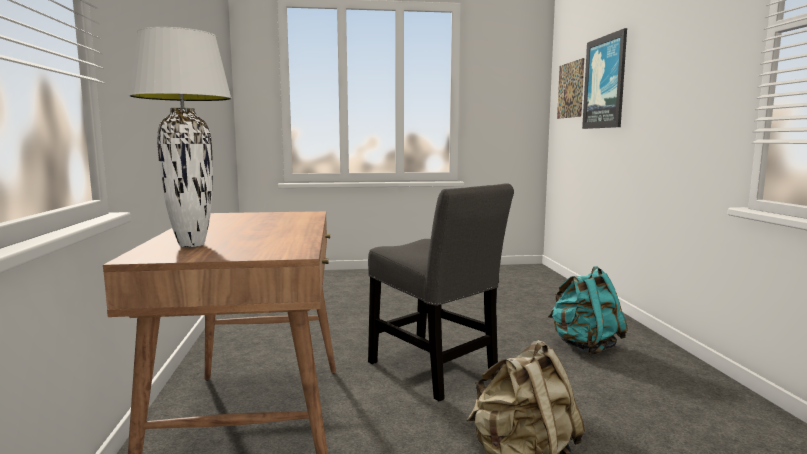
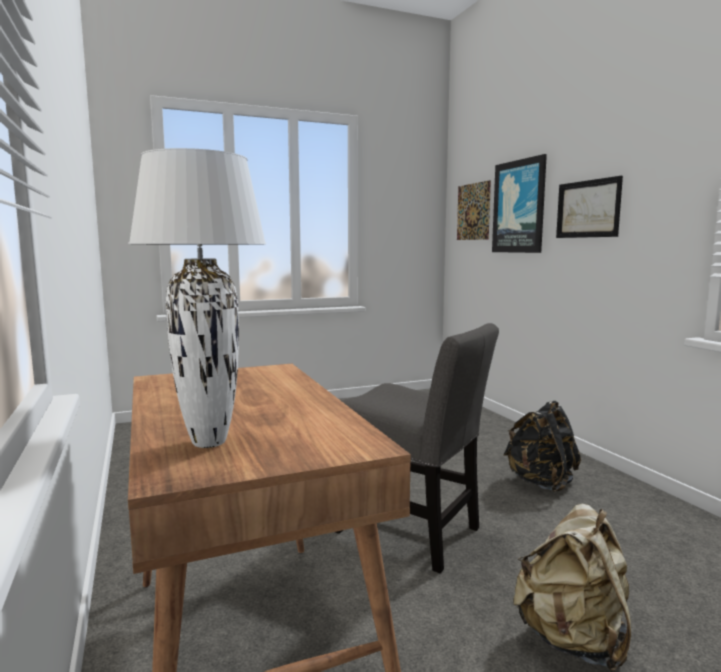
camera: 15 degrees left, 0 degrees up
(585, 347) = (540, 482): turquoise backpack -> black backpack
(658, 80) = (587, 209): none -> picture

